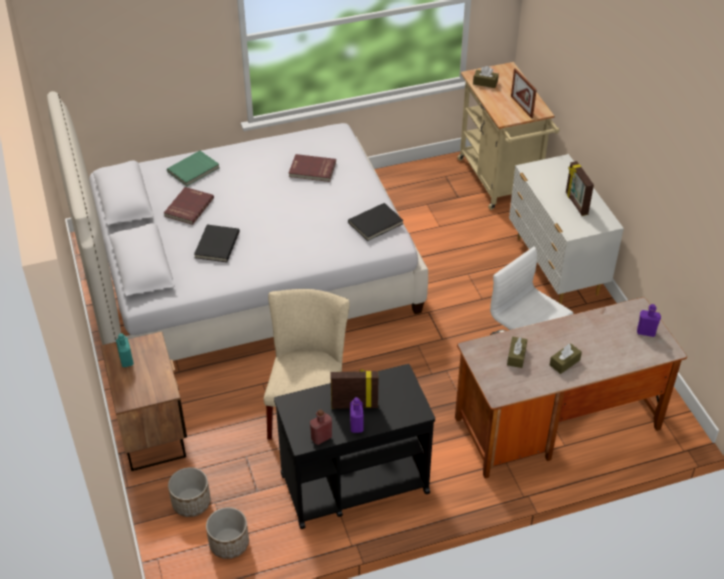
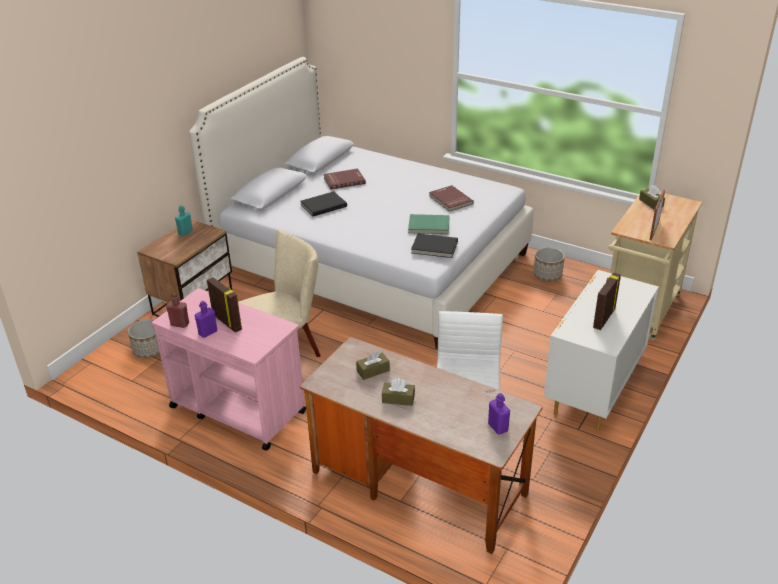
camera: 50 degrees right, 10 degrees down
(194, 170) = (381, 165): green book -> green book (429, 226)
(228, 543) = (129, 384): planter -> planter (547, 275)
(353, 483) = (237, 409): black cart -> pink cart

